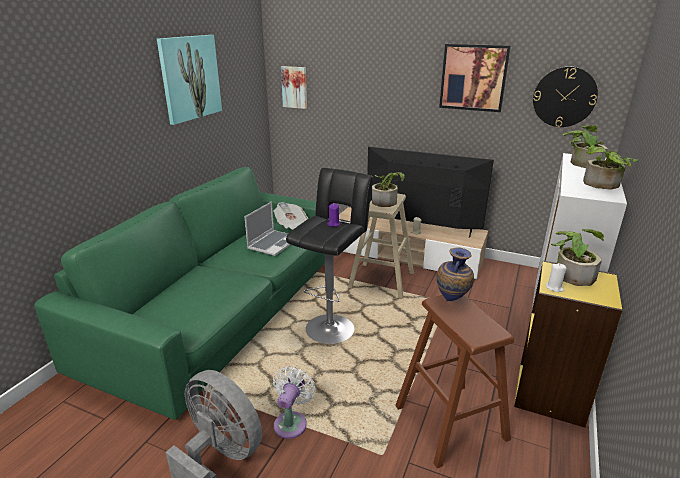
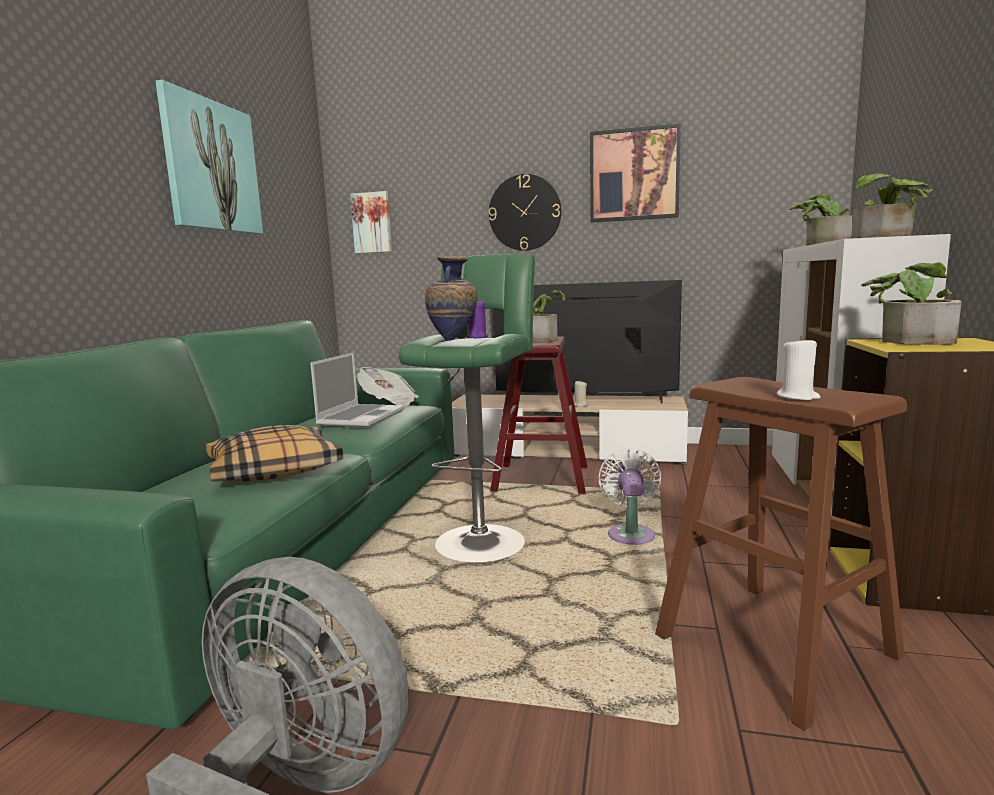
camera: 10 degrees left, 15 degrees down
(220, 292) = (274, 470): none -> pillow
(292, 422) = (454, 695): white fan -> white fan (630, 533)
(331, 326) = (482, 540): black stool -> green stool
(381, 280) = (541, 479): beige stool -> red stool
(452, 301) = (745, 382): vase -> vase (453, 340)
(554, 288) = (905, 348): white candle -> white candle (797, 397)
(564, 97) = (763, 185): wall clock -> wall clock (524, 213)

